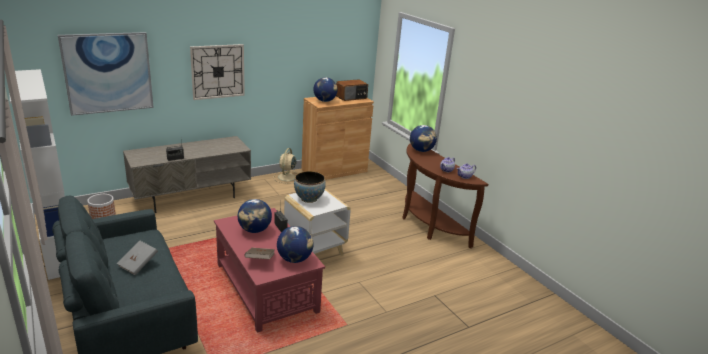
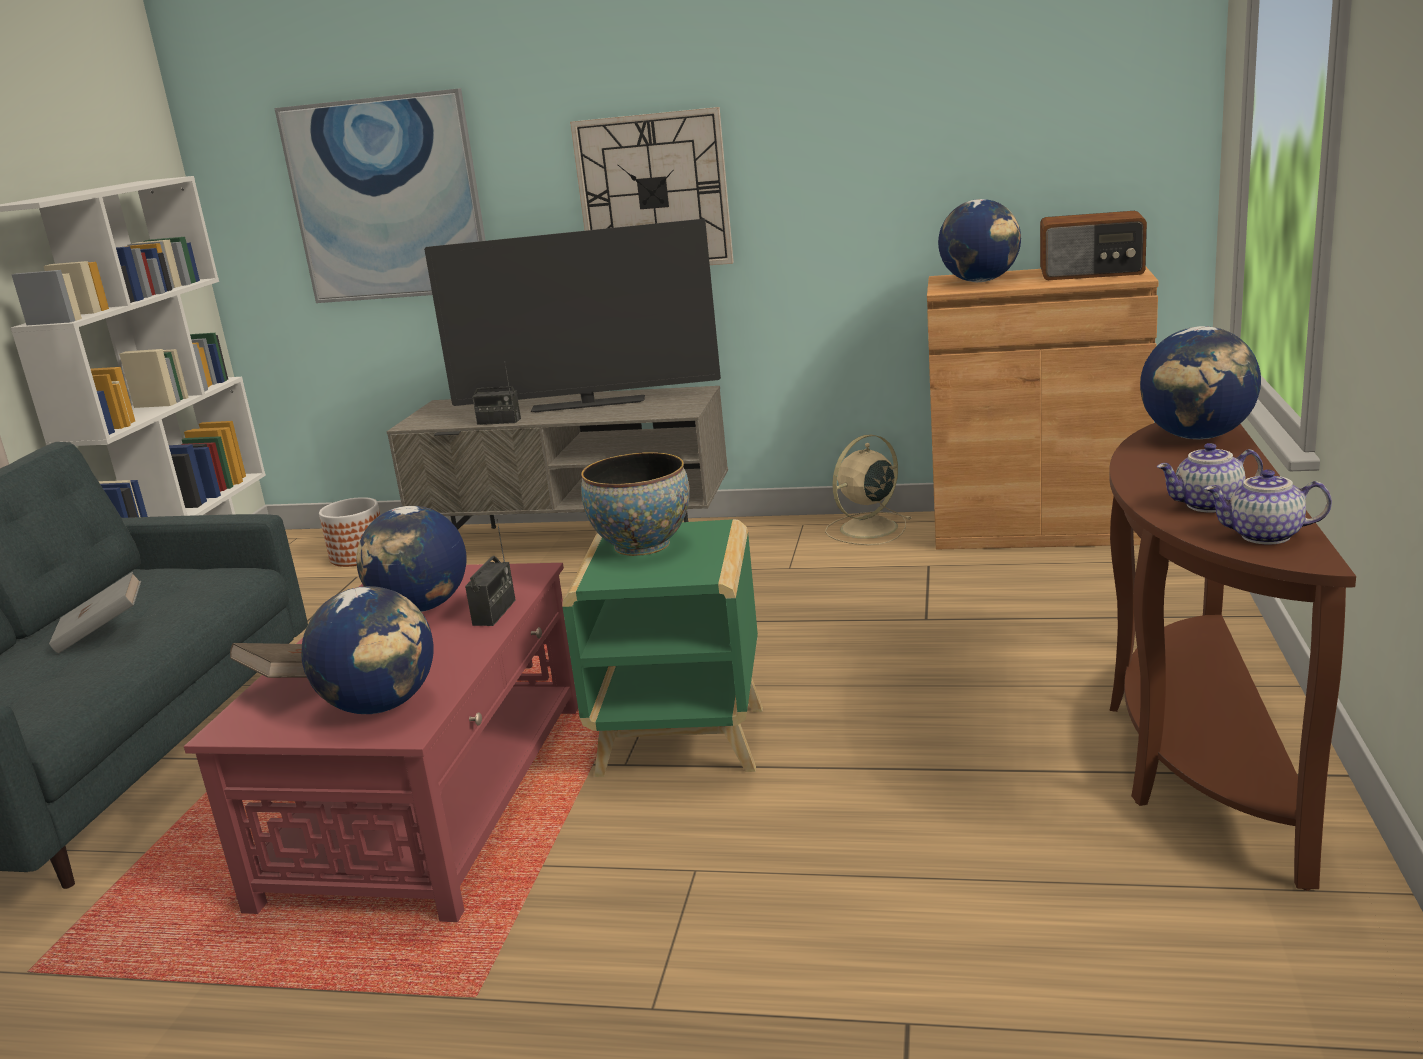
camera: 45 degrees right, 5 degrees down
(200, 148) = (588, 405): none -> television
(315, 252) = (685, 740): white side table -> green side table

